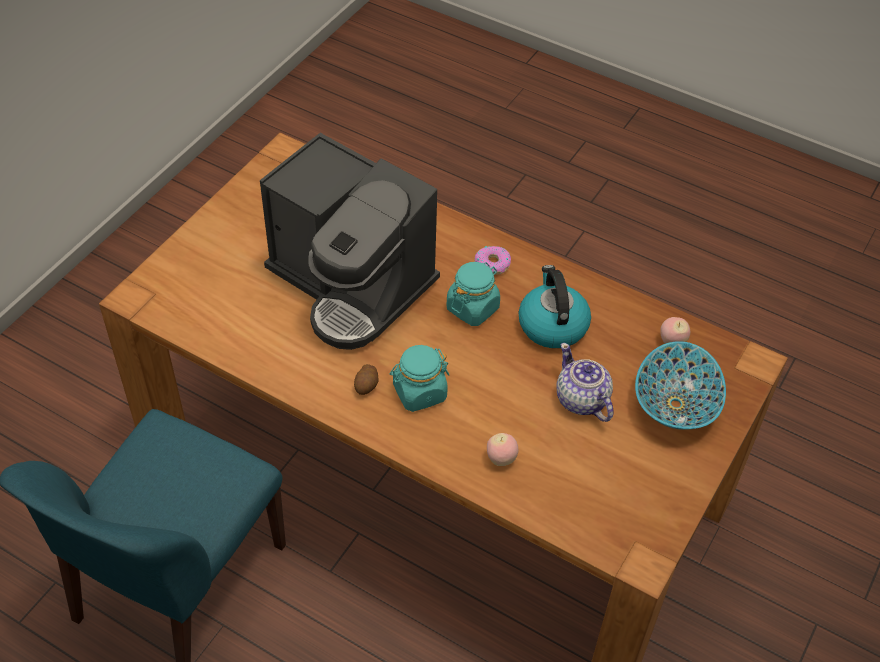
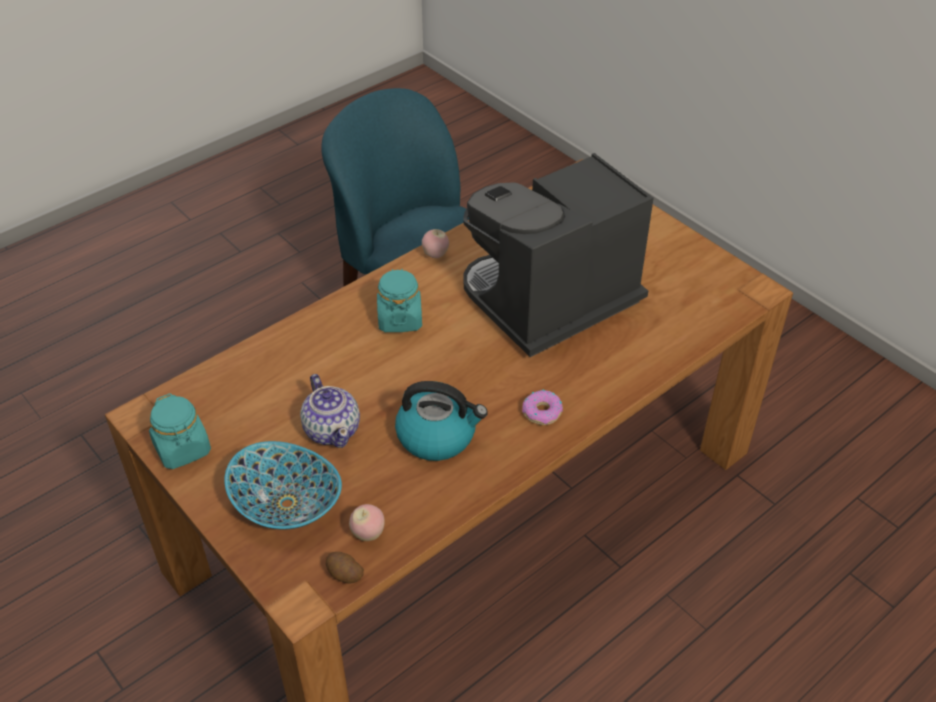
camera: 110 degrees right, 5 degrees down
(367, 385) = (423, 288): potato -> potato (344, 574)
(472, 308) = (486, 380): turquoise jar -> turquoise jar (183, 449)
(501, 459) = (300, 353): apple -> apple (435, 255)
(581, 400) = (332, 429): teapot -> teapot turned 75 degrees clockwise

